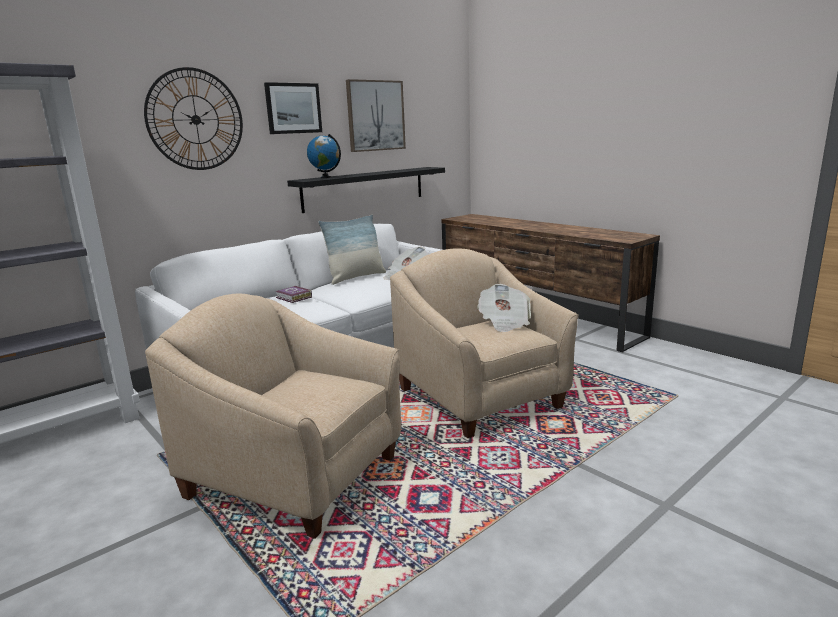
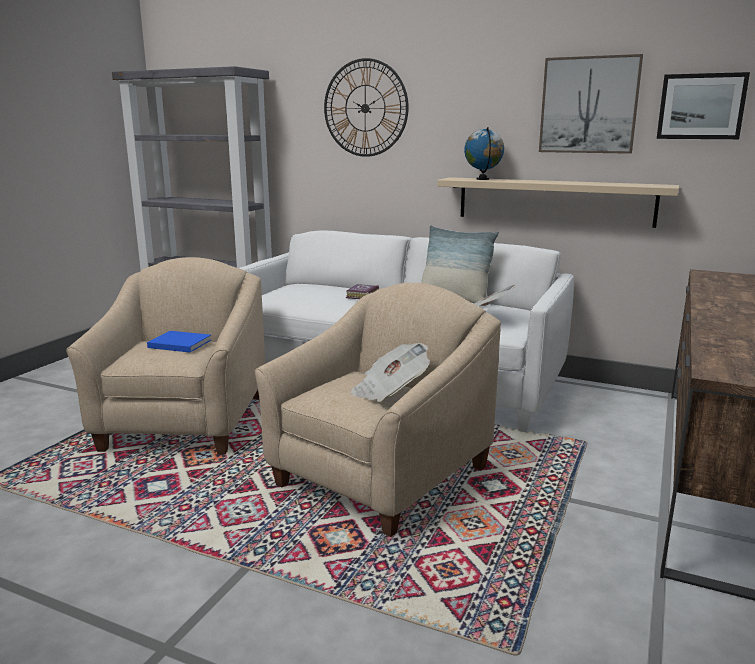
camera: 65 degrees right, 0 degrees up
(293, 108) = (468, 96): picture -> picture (701, 106)
(301, 383) = (178, 343): none -> blue book
(364, 188) = (554, 201): black shelf -> beige shelf

